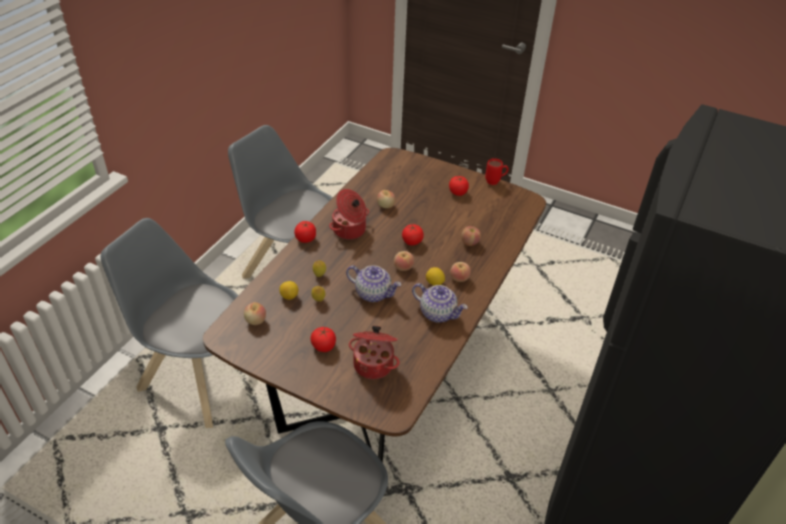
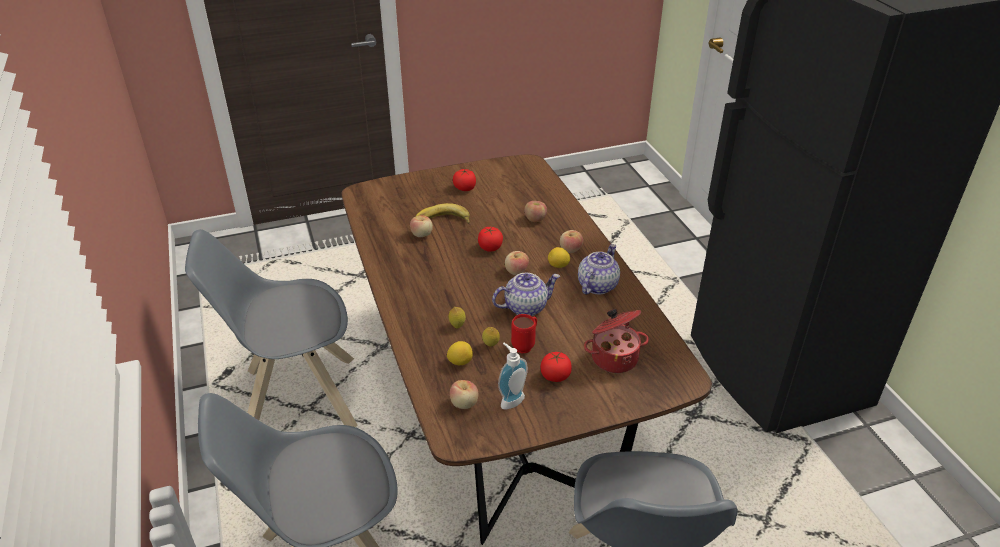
camera: 45 degrees left, 5 degrees down
(280, 338) = (510, 399): none -> soap dispenser
(306, 238) = (394, 306): tomato -> none
(350, 230) = (423, 273): cooking pot -> none
(411, 205) = (443, 221): none -> banana
(438, 313) = (597, 285): teapot -> teapot turned 45 degrees counterclockwise
(495, 181) = (481, 163): red mug -> red mug (526, 345)

